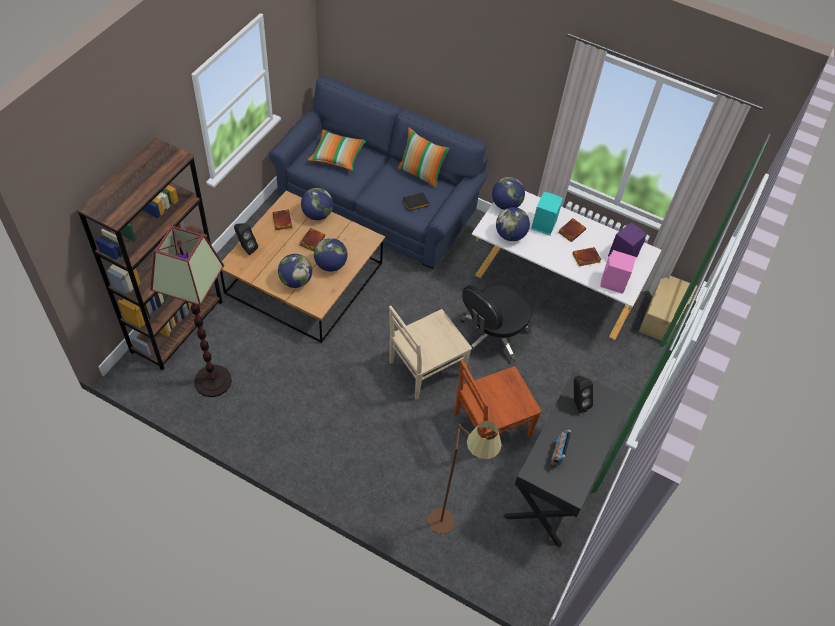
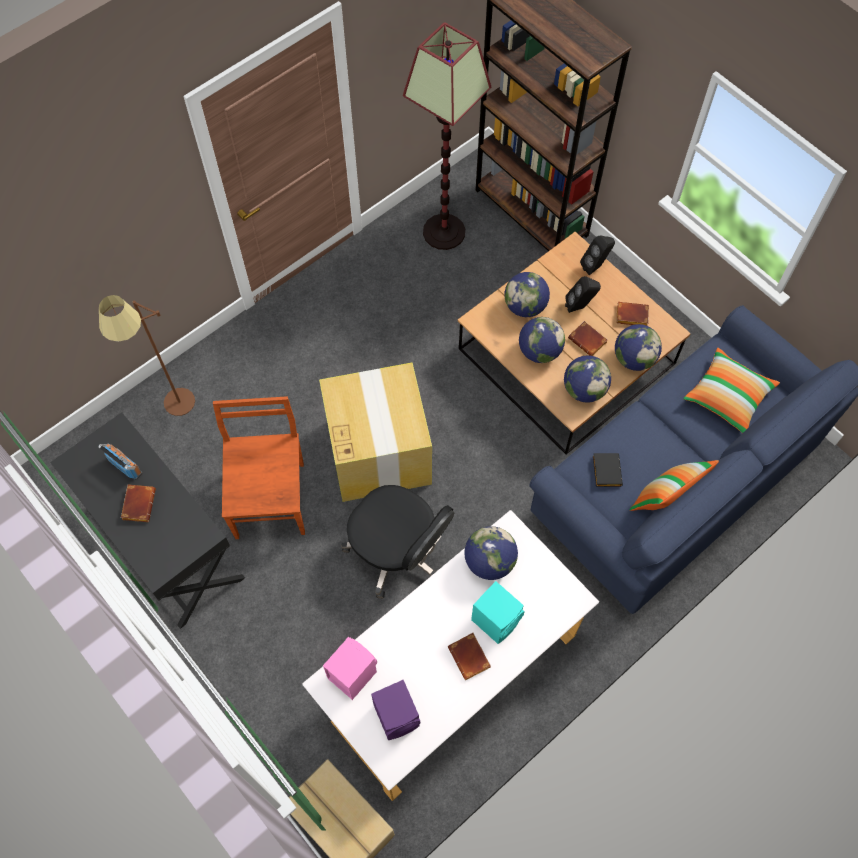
camera: 115 degrees right, 10 degrees up
(425, 369) = (378, 451): beige chair -> cardboard box
(492, 336) = (398, 551): black office chair -> black office chair turned 150 degrees clockwise
(506, 205) = (551, 580): globe -> globe (584, 390)
(577, 403) = (179, 520): black speaker -> black speaker (580, 306)
(585, 259) = (409, 654): brown book -> brown book (138, 503)

